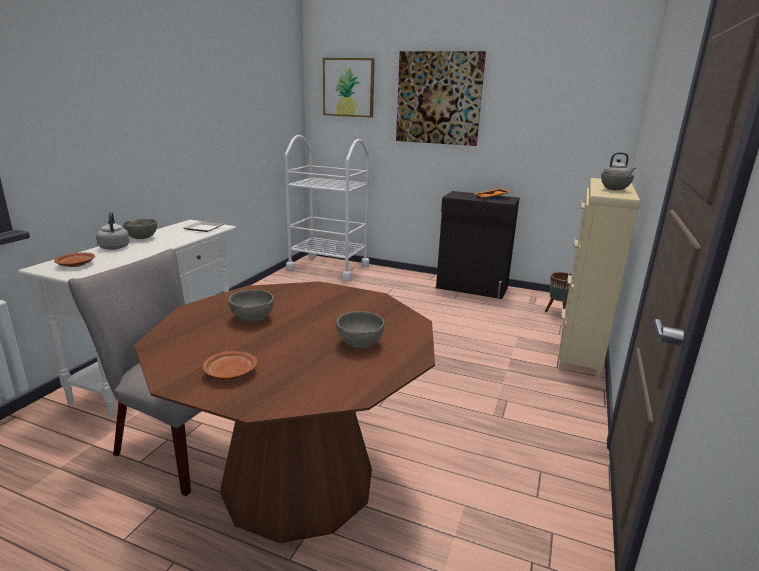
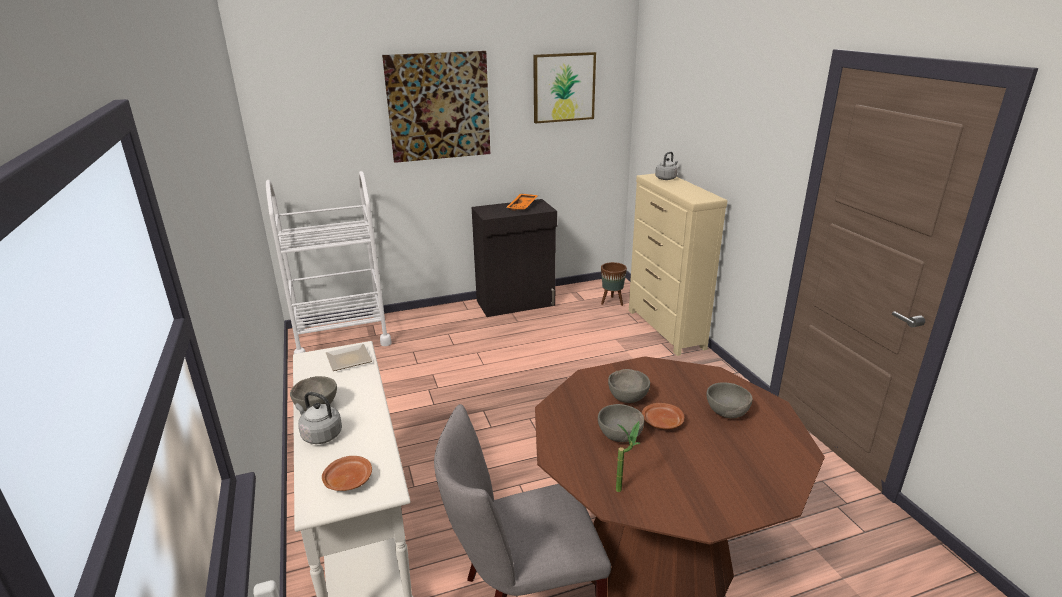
camera: 40 degrees left, 5 degrees up
(183, 340) = (624, 488): none -> potted plant
(230, 373) = (715, 490): brown plate -> brown plate (662, 422)
(348, 87) = (314, 104): picture -> picture (564, 87)
(615, 190) = (689, 190): grey bowl -> grey bowl (628, 398)

